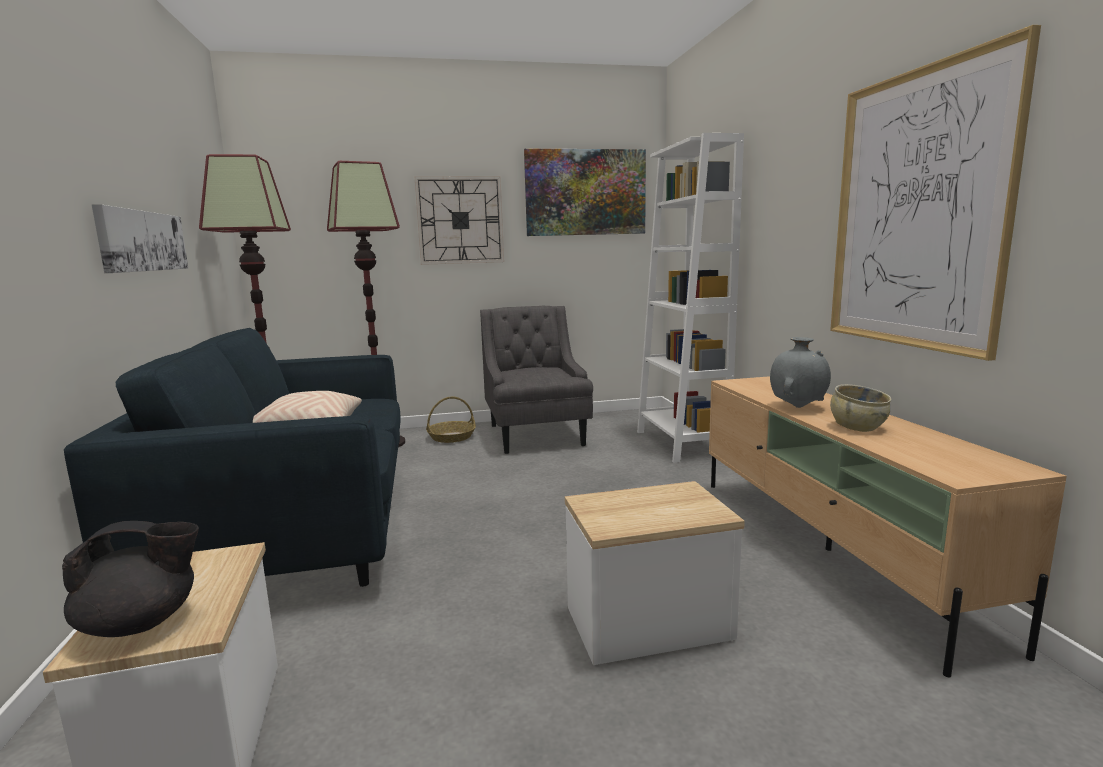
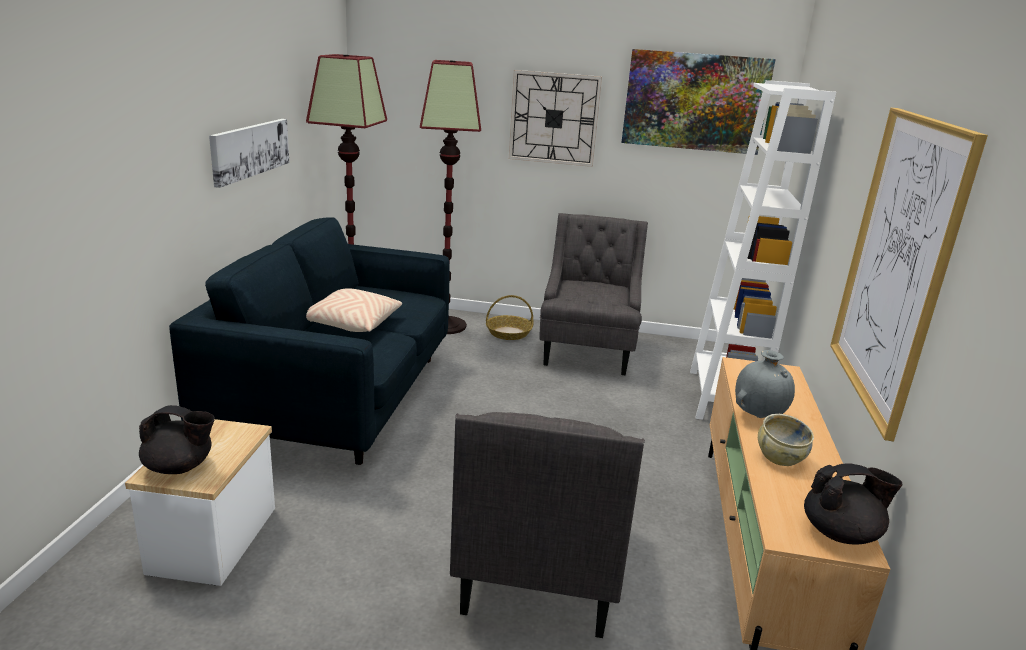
camera: 20 degrees right, 10 degrees up
(647, 623) = (540, 564): side table -> grey armchair
(990, 462) = (841, 533): none -> black teapot

